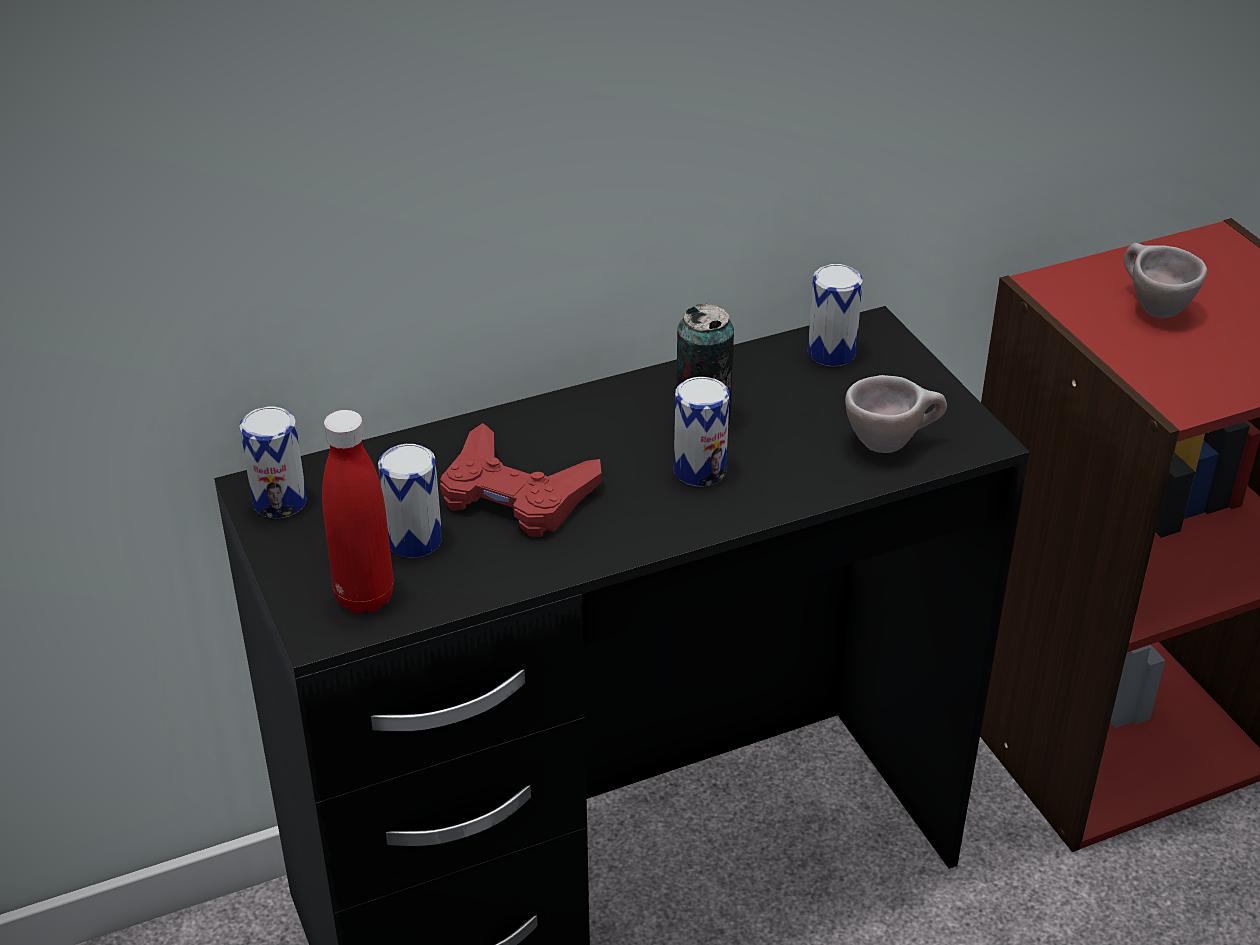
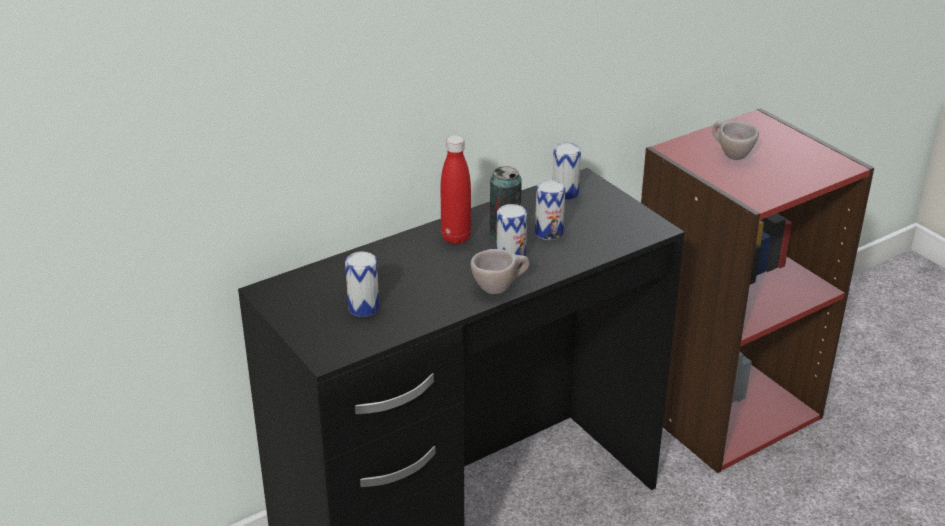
camera: 10 degrees left, 5 degrees down
(279, 502) = (280, 296): can -> can (549, 232)
(365, 597) = (345, 338): red bottle -> red bottle (456, 238)
(515, 494) = (413, 279): red game controller -> none
(891, 442) = (610, 234): beige cup -> beige cup (500, 288)

